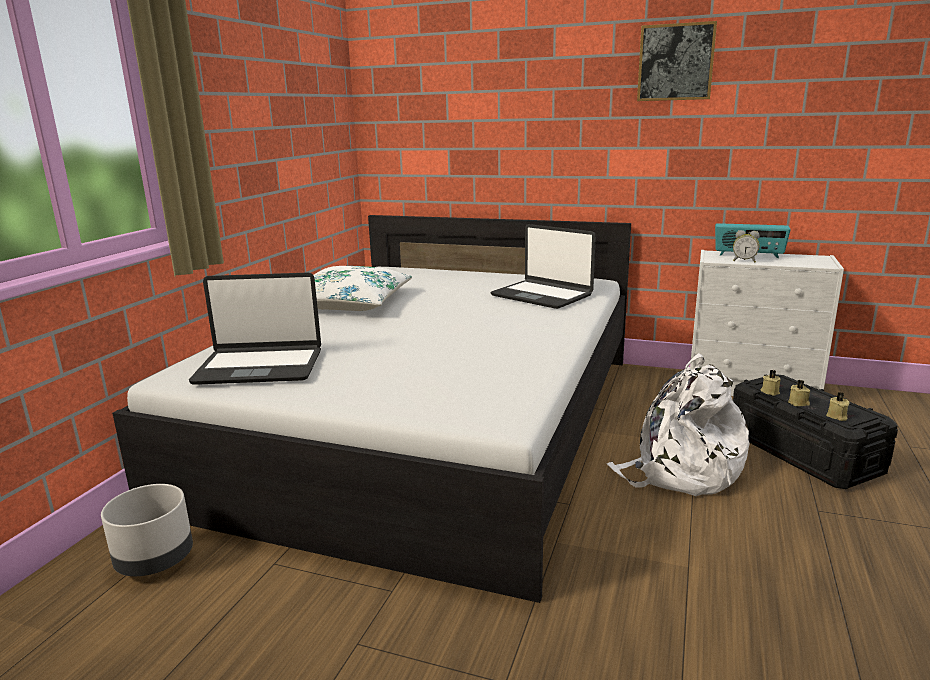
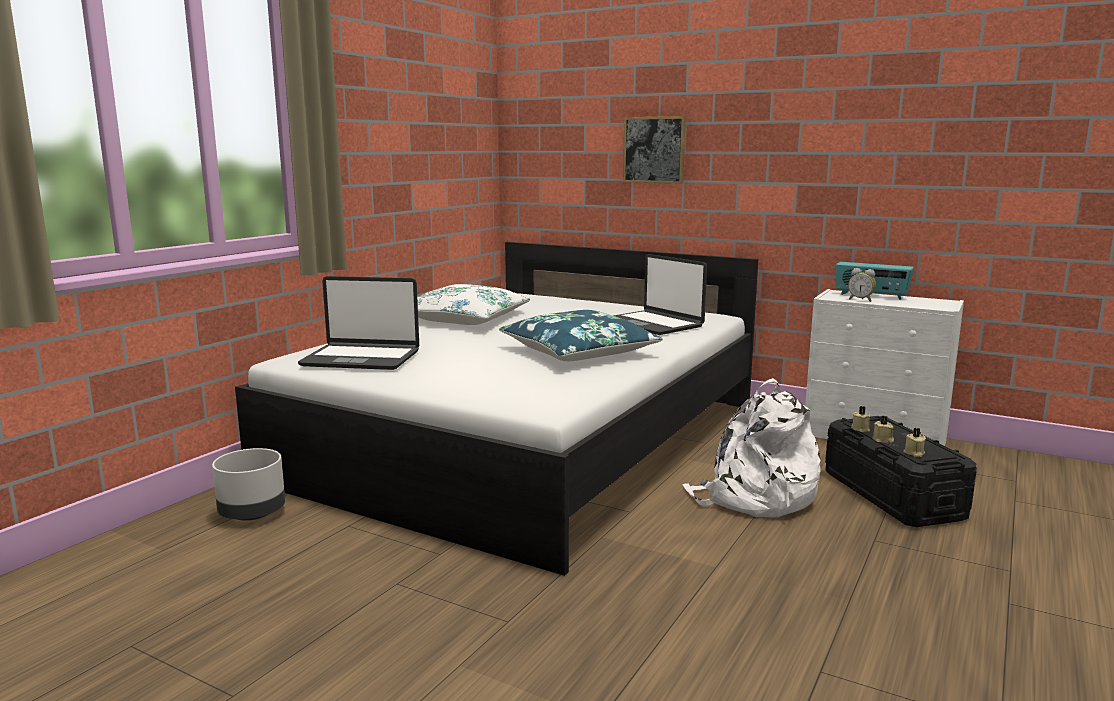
camera: 10 degrees right, 5 degrees down
(491, 337) = (579, 352): none -> blue pillow
(675, 62) = (803, 100): picture -> picture (654, 150)

